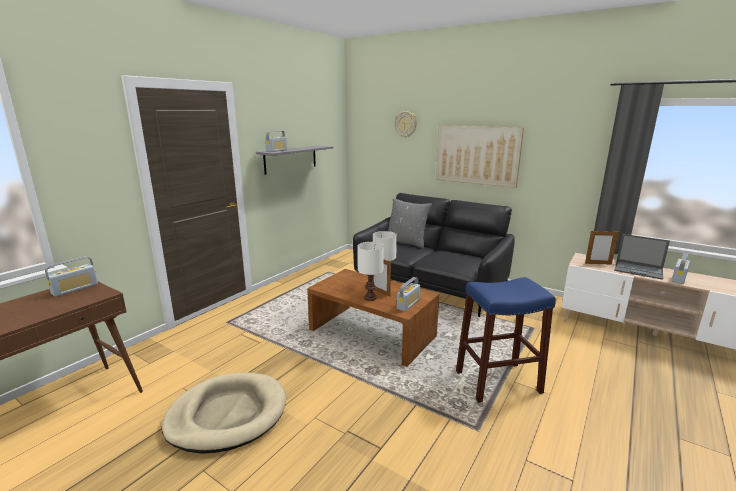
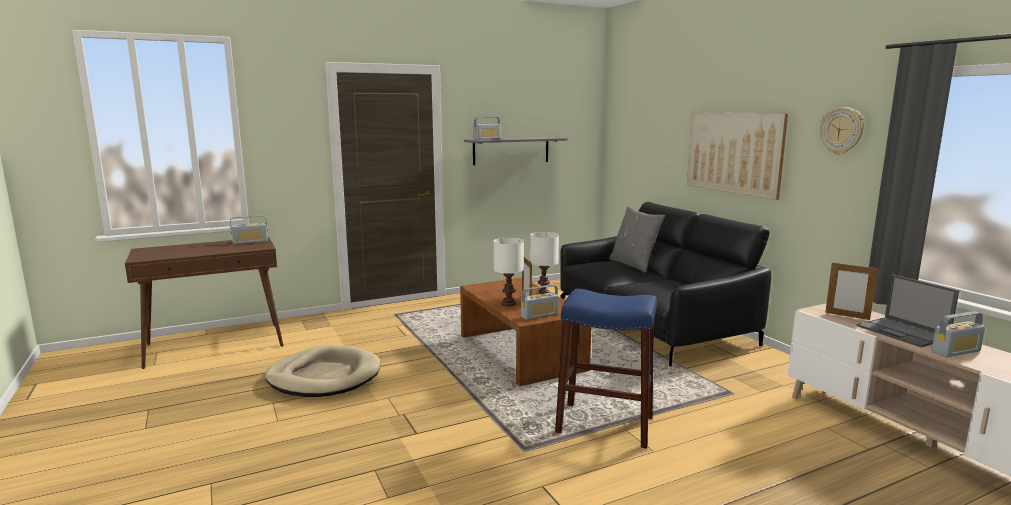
camera: 30 degrees right, 5 degrees down
(406, 124) = (660, 111): wall clock -> wall clock (842, 130)

